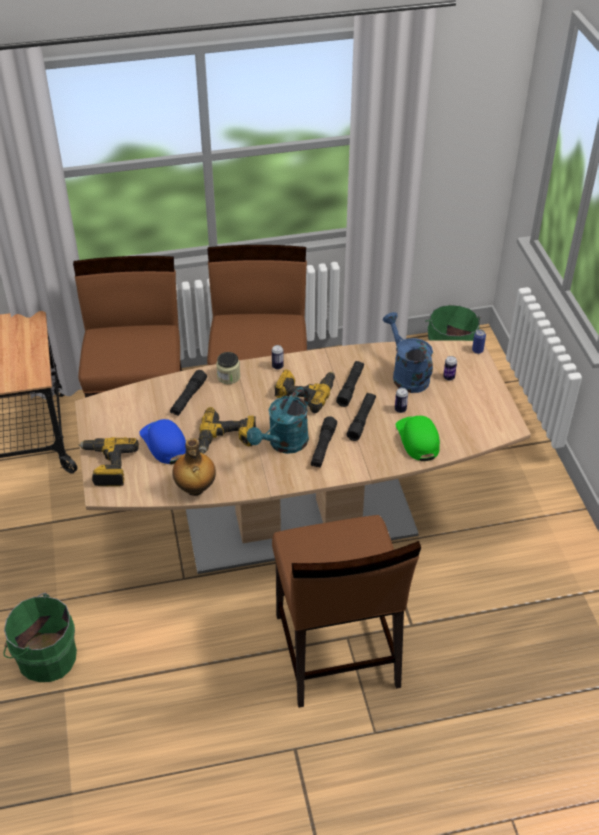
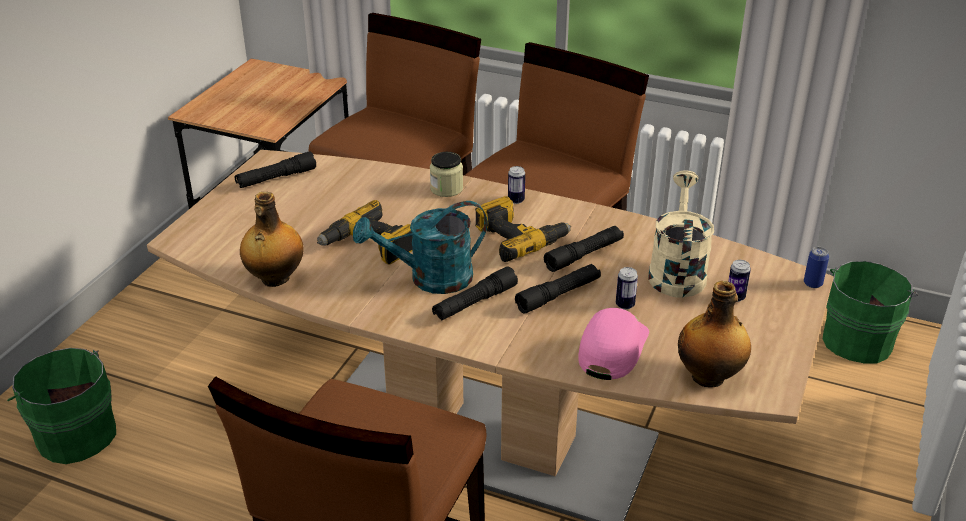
camera: 35 degrees right, 10 degrees down
(107, 466) = (214, 218): power drill -> none
(164, 443) = (298, 222): blue cap -> none
(188, 398) = (377, 191): black flashlight -> black flashlight (276, 178)
(406, 374) = (676, 271): blue watering can -> beige watering can
(417, 439) = (612, 348): green cap -> pink cap
(476, 432) = (709, 377): none -> bottle

